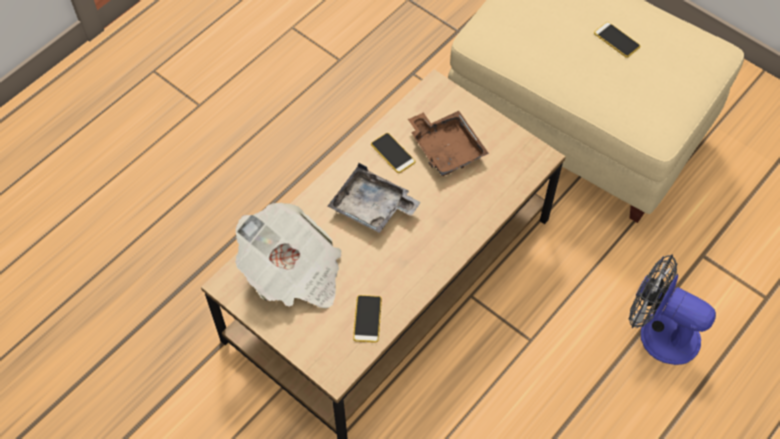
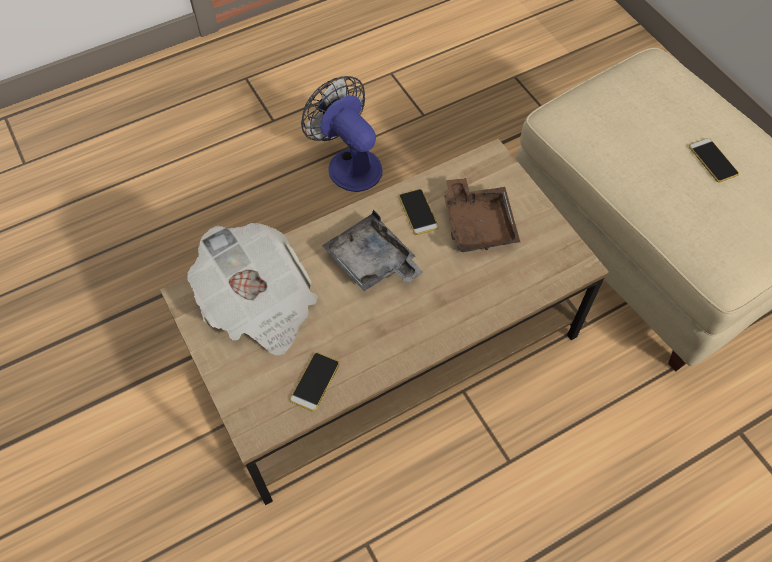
camera: 20 degrees right, 0 degrees up
(659, 332) = (658, 502): fan -> fan (348, 163)

